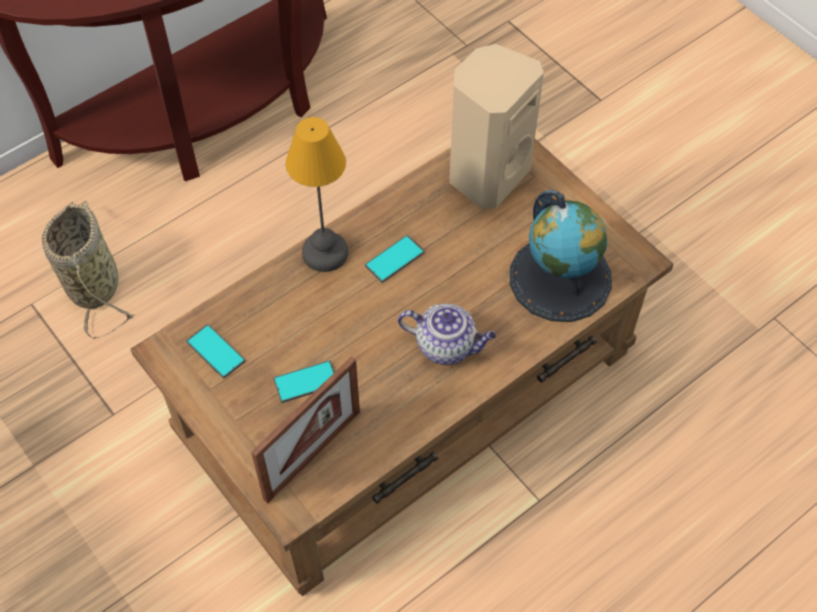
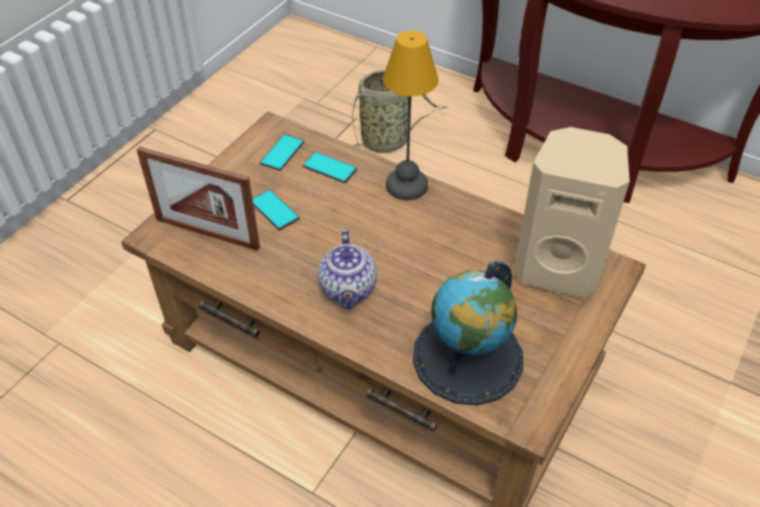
camera: 70 degrees right, 10 degrees down
(394, 259) = (424, 230): phone -> phone (330, 168)

